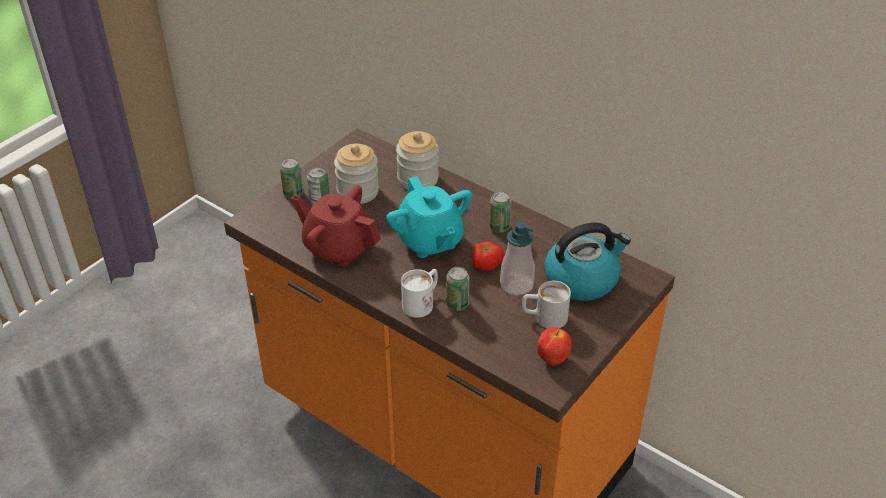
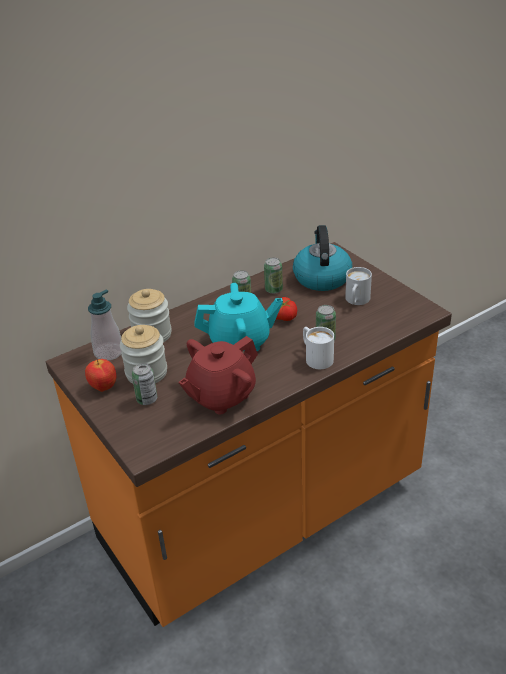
camera: 70 degrees left, 5 degrees down
(293, 193) = (120, 416): can -> can (273, 290)
(516, 284) = (314, 307): soap dispenser -> soap dispenser (108, 352)
(552, 358) = (400, 306): apple -> apple (103, 387)

